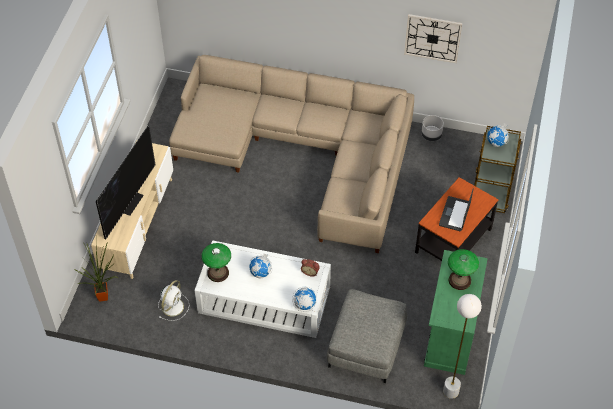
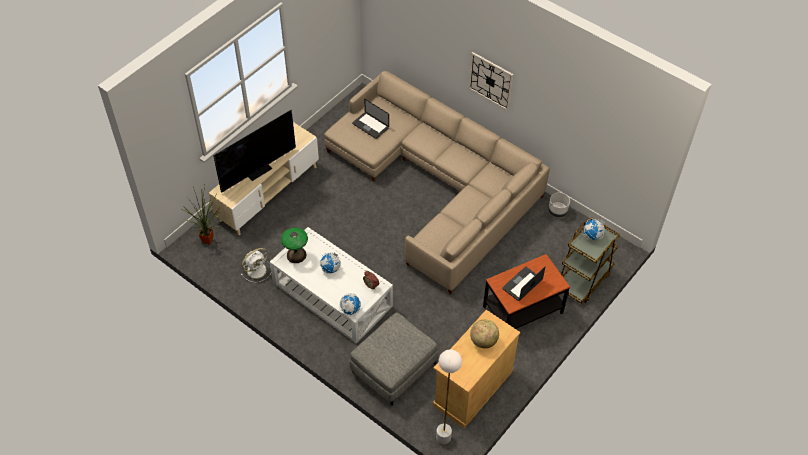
camera: 25 degrees right, 0 degrees up
(213, 116) = (370, 126): none -> laptop
(432, 38) = (571, 120): wall clock -> wall clock (491, 81)
(450, 333) = (472, 388): green cabinet -> beige cabinet
(459, 280) = (483, 341): table lamp -> globe

